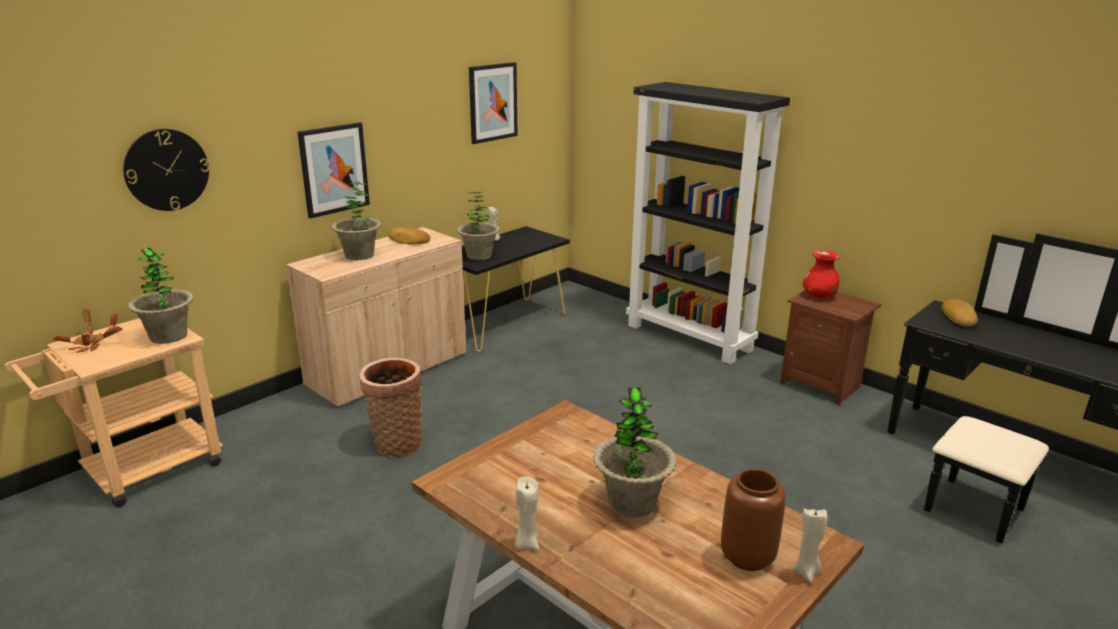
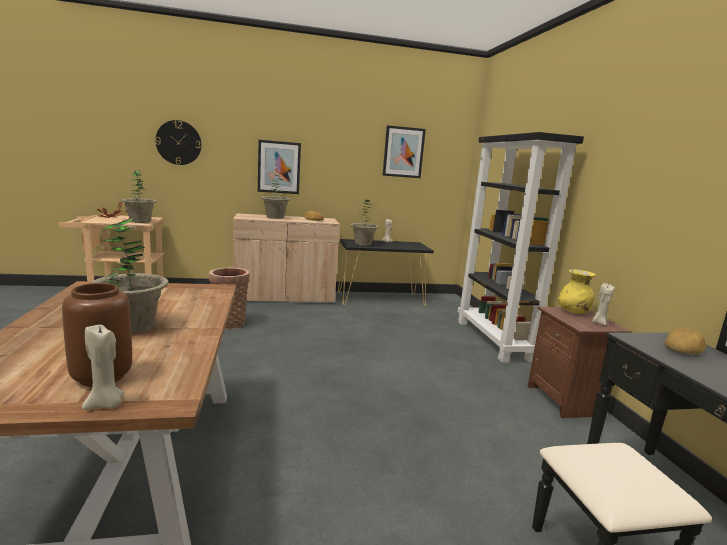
camera: 35 degrees right, 10 degrees down
(526, 543) = (35, 316): beige candle -> beige candle (599, 323)
(819, 296) = (573, 312): red vase -> yellow vase

